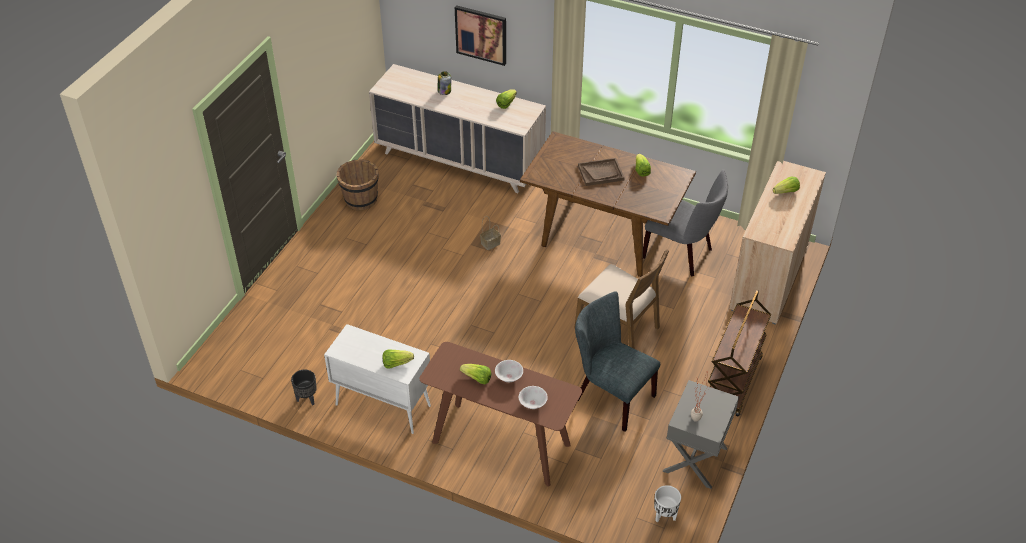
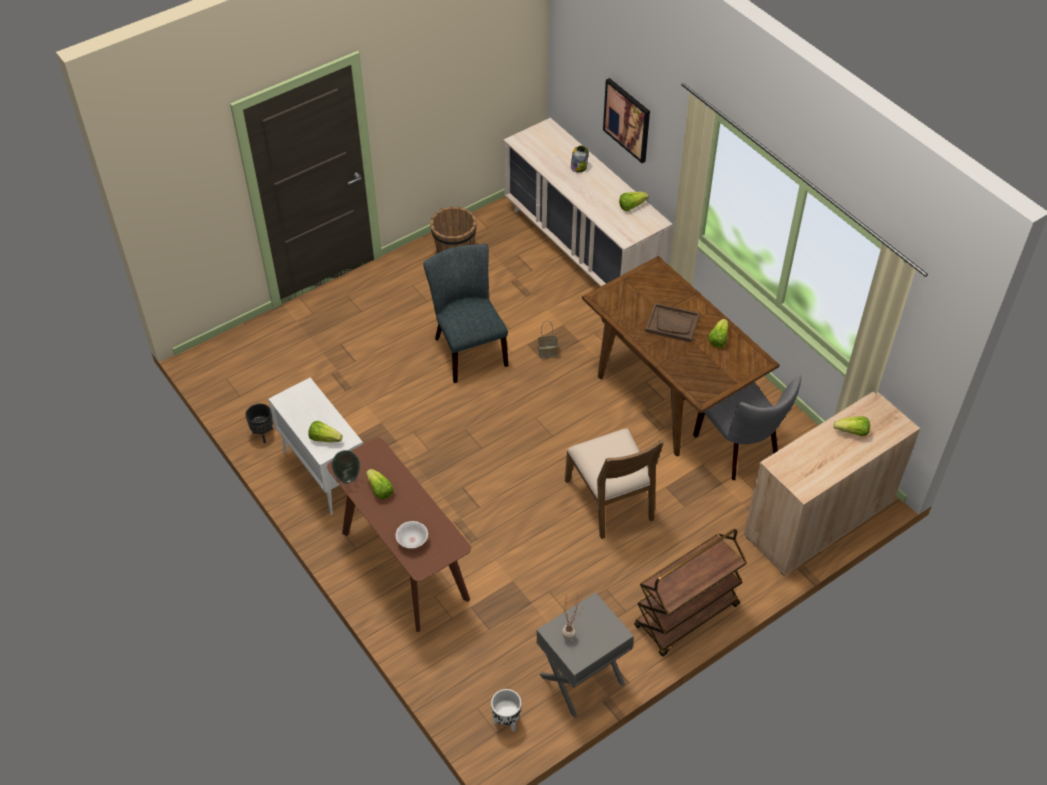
camera: 30 degrees right, 5 degrees up
(444, 381) = (348, 478): none -> vase
(509, 377) = (410, 503): white bowl -> none
(610, 396) = (546, 569): grey chair -> grey chair (467, 349)

